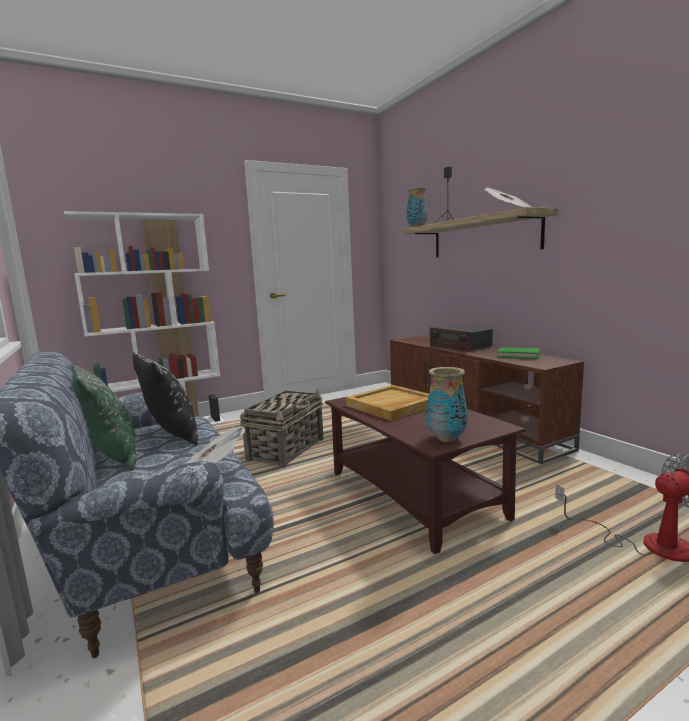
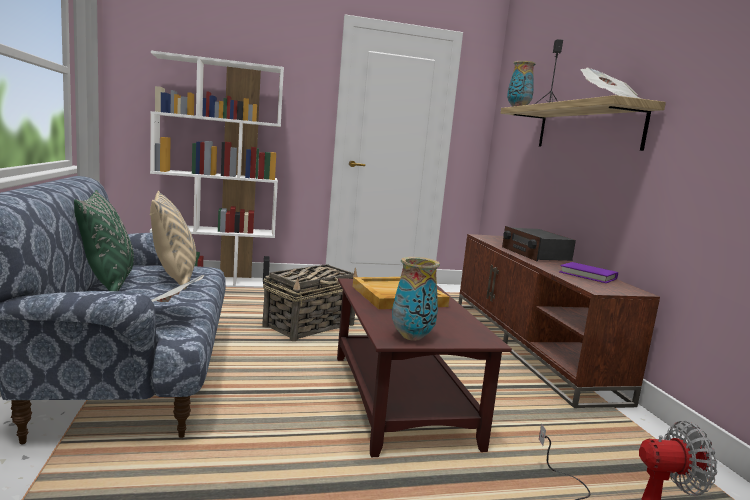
camera: 15 degrees right, 0 degrees up
(172, 435) = (173, 277): black pillow -> beige pillow
(518, 355) = (588, 275): green book -> purple book

